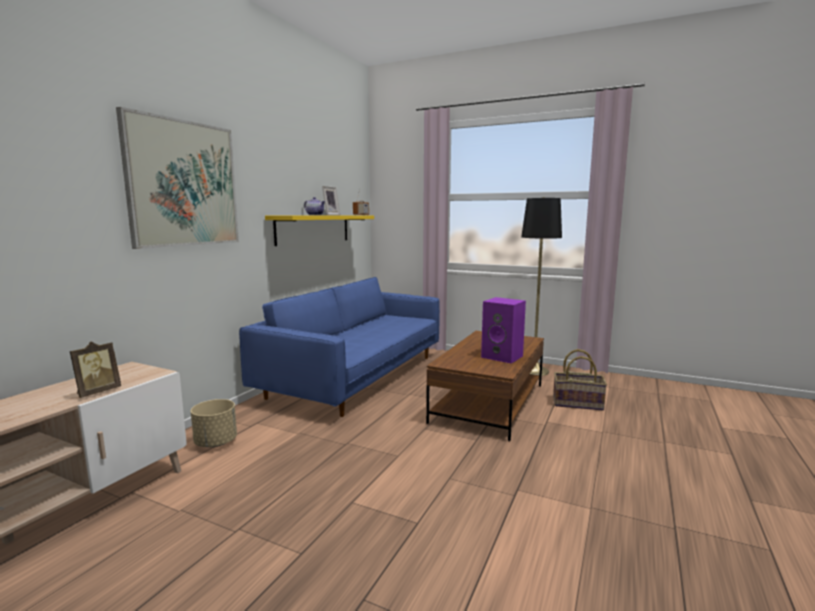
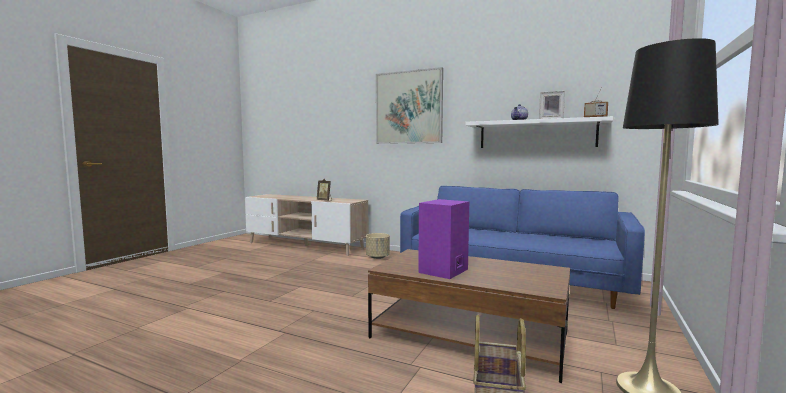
camera: 90 degrees right, 5 degrees down
(313, 229) = (536, 134): yellow shelf -> white shelf

